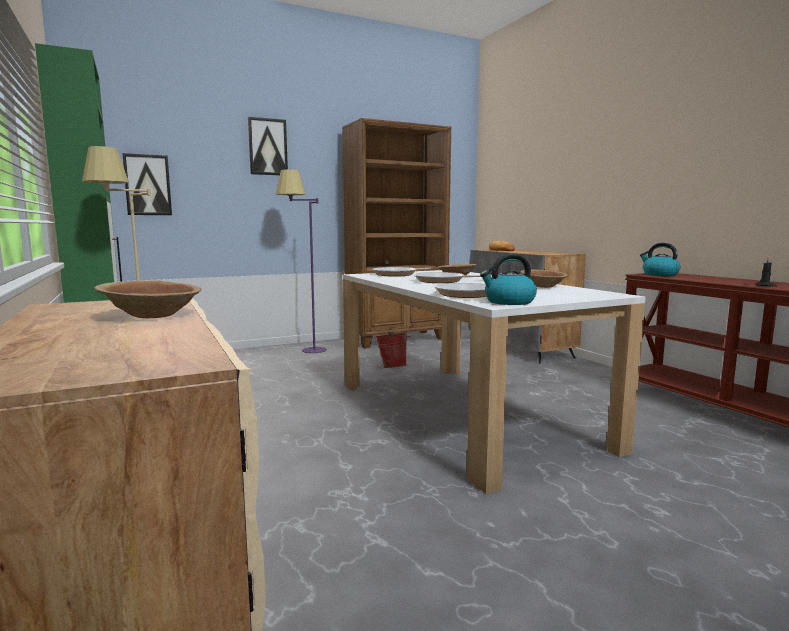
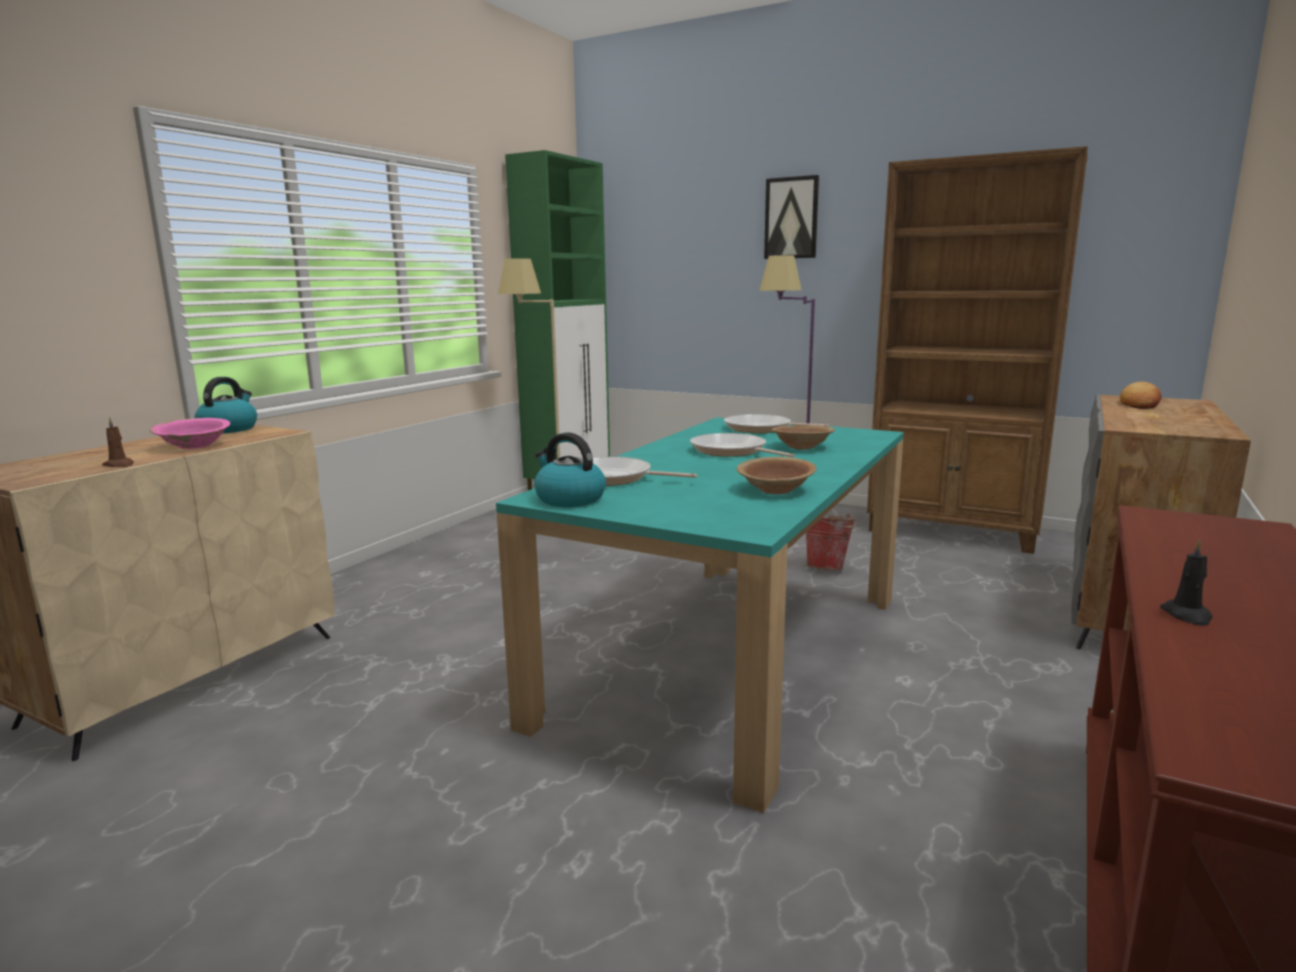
camera: 55 degrees right, 5 degrees up
(147, 185) = (652, 280): picture -> none
(152, 315) = (194, 446): brown bowl -> pink bowl
(189, 334) = (119, 465): none -> brown candle
(464, 413) = (733, 655): white dining table -> turquoise dining table
(659, 274) = (1184, 524): kettle -> kettle (229, 429)

